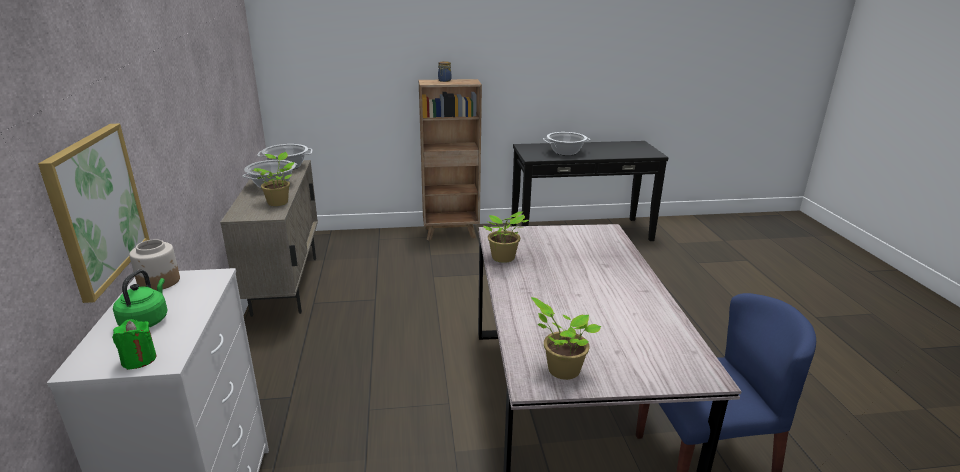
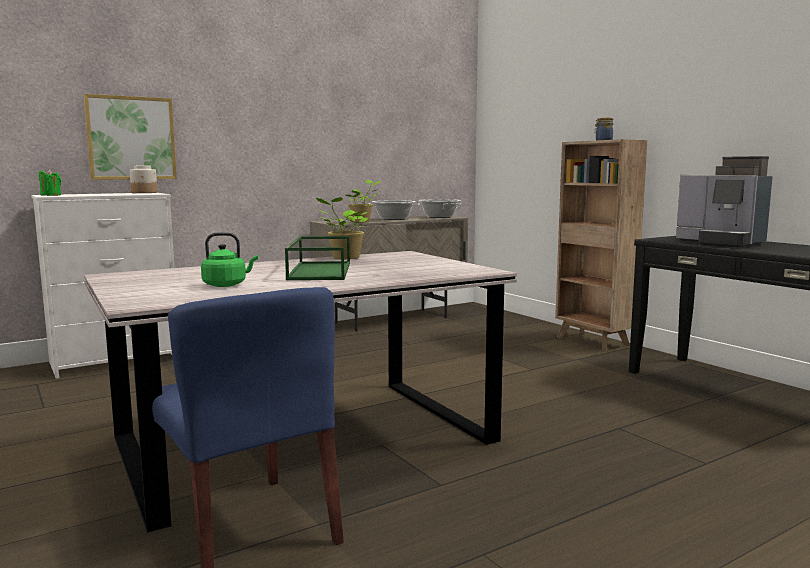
camera: 65 degrees right, 15 degrees down
(146, 320) = (95, 194): green kettle -> green kettle (227, 285)
(561, 369) = (135, 278): potted plant -> none
(565, 152) = (721, 243): cooking pot -> coffee machine
(572, 280) = (319, 271): none -> green tray

